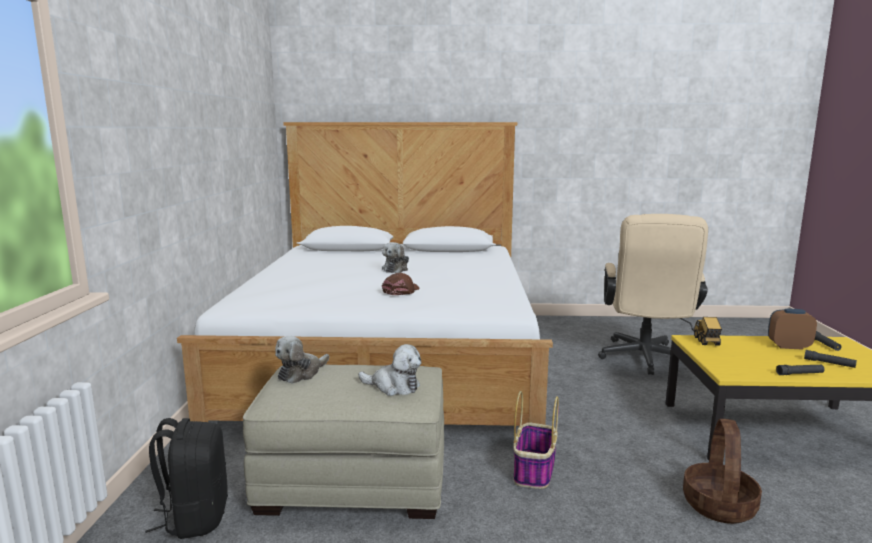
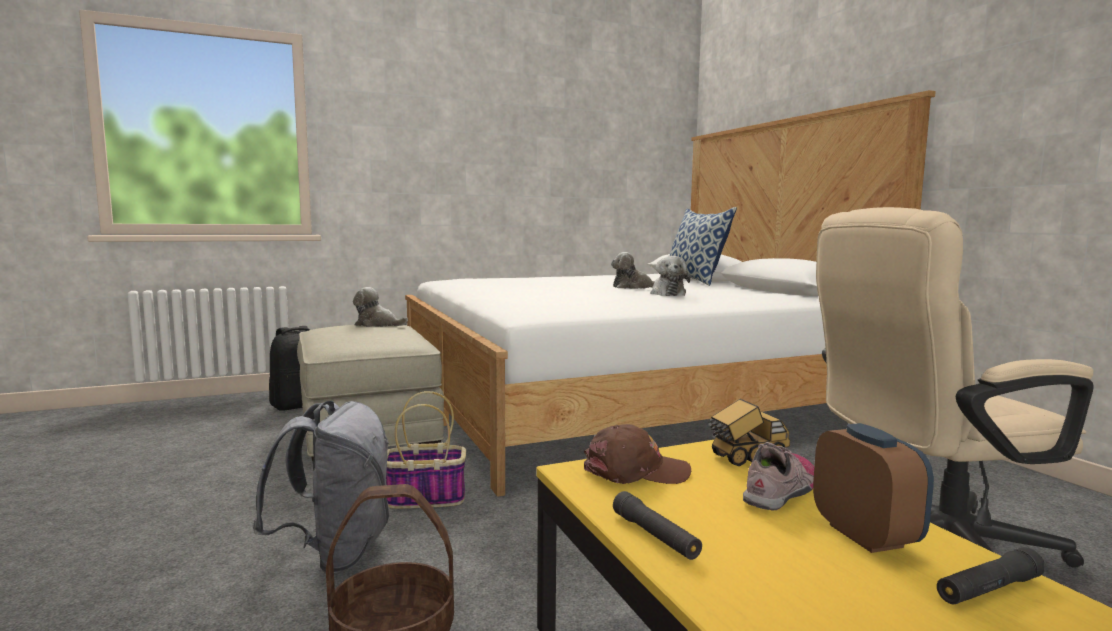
camera: 65 degrees right, 5 degrees down
(372, 252) = (695, 281): none -> pillow
(393, 386) = (359, 341): plush toy -> plush toy (667, 293)
(401, 291) = (549, 293): brown cap -> brown cap (635, 471)
(614, 518) = (335, 553): none -> grey backpack
(747, 346) = (781, 490): none -> shoe
(829, 363) = (797, 581): black flashlight -> none

